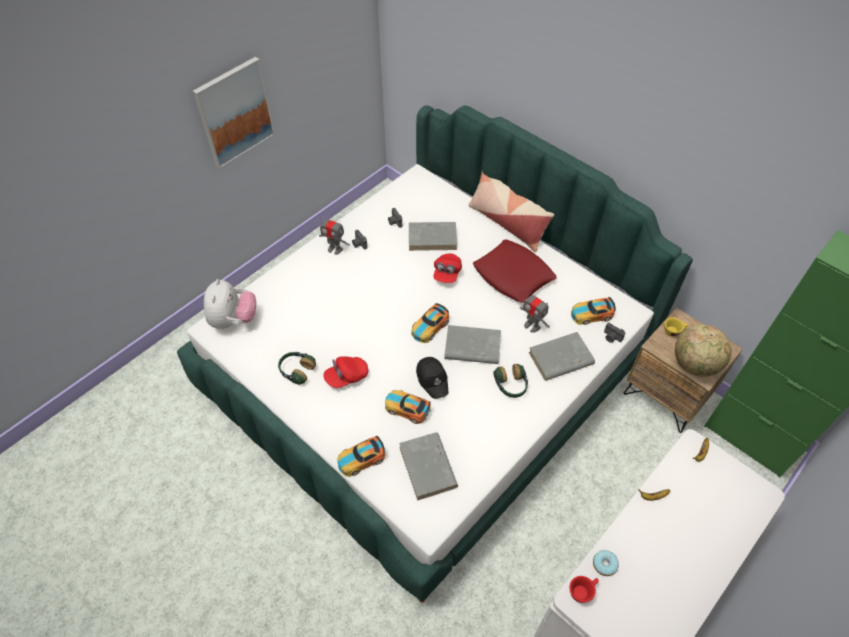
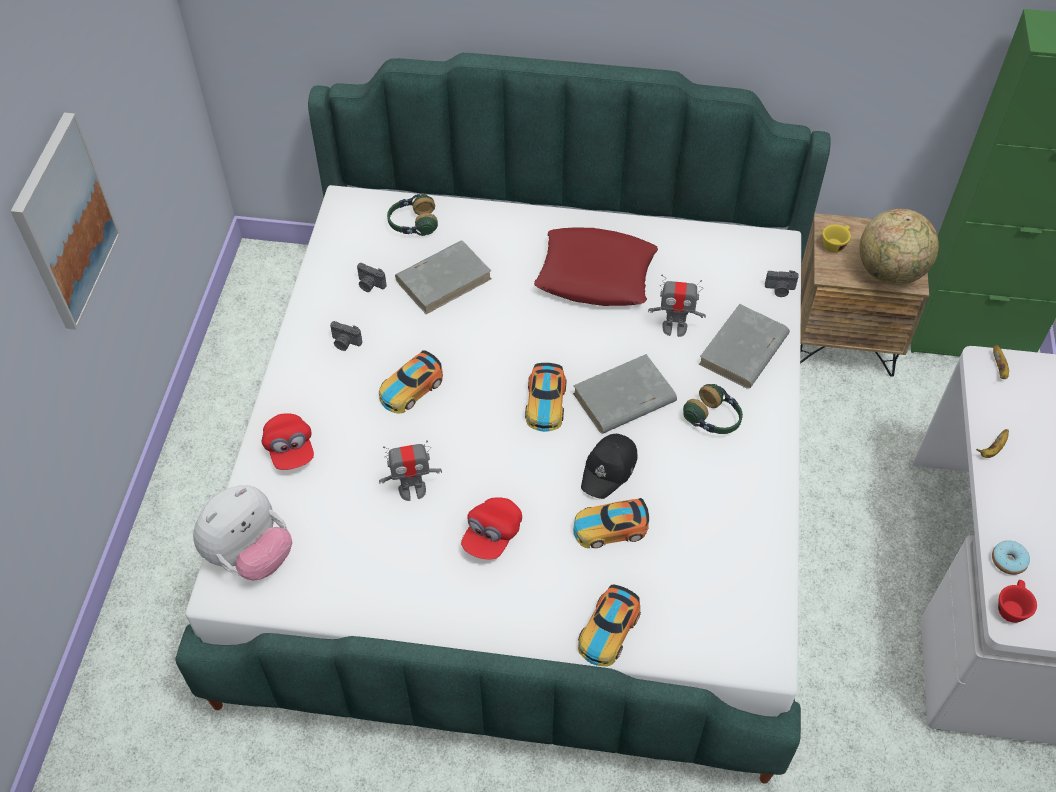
camera: 35 degrees left, 0 degrees up
(233, 320) = (250, 555): plush toy -> plush toy turned 75 degrees clockwise
(296, 370) = (413, 570): headphones -> headphones (412, 224)
(335, 249) = (315, 369): toy robot -> toy robot (412, 490)
(428, 467) = (702, 586): grey book -> none
(433, 379) = (609, 469): black cap -> black cap turned 90 degrees clockwise
(447, 273) = (506, 318): red cap -> red cap (290, 449)
(507, 223) = (528, 208): pillow -> none
(591, 314) = (732, 273): toy car -> toy car (410, 388)

